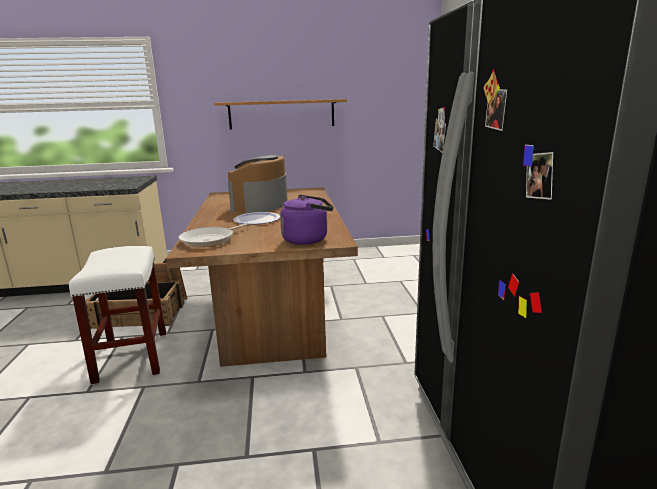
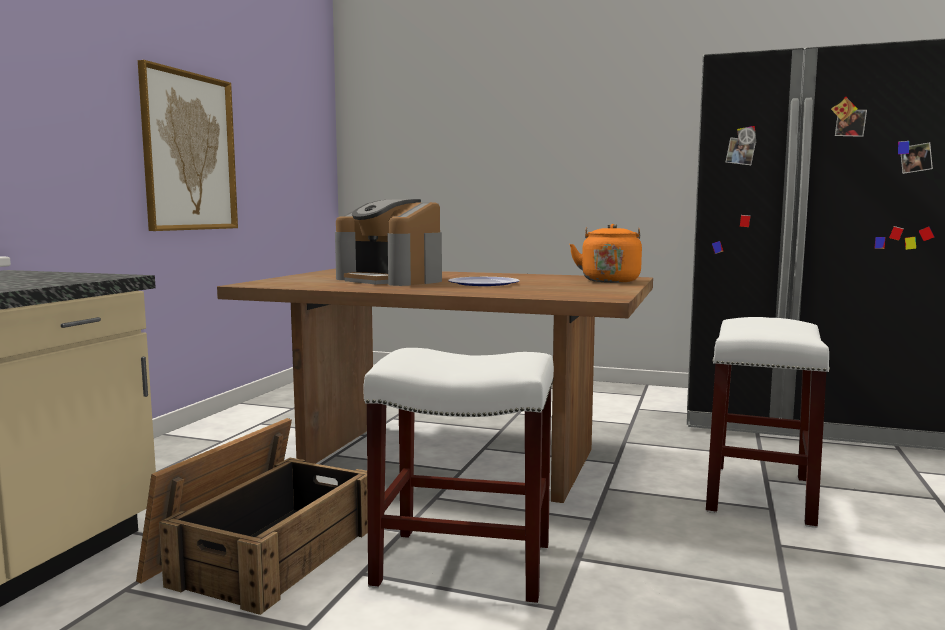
camera: 65 degrees left, 10 degrees down
(210, 240) = (562, 293): frying pan -> none
(274, 448) = (761, 495): none -> white stool
(281, 114) = (189, 152): shelf -> picture
(308, 239) = (610, 280): purple kettle -> orange kettle

